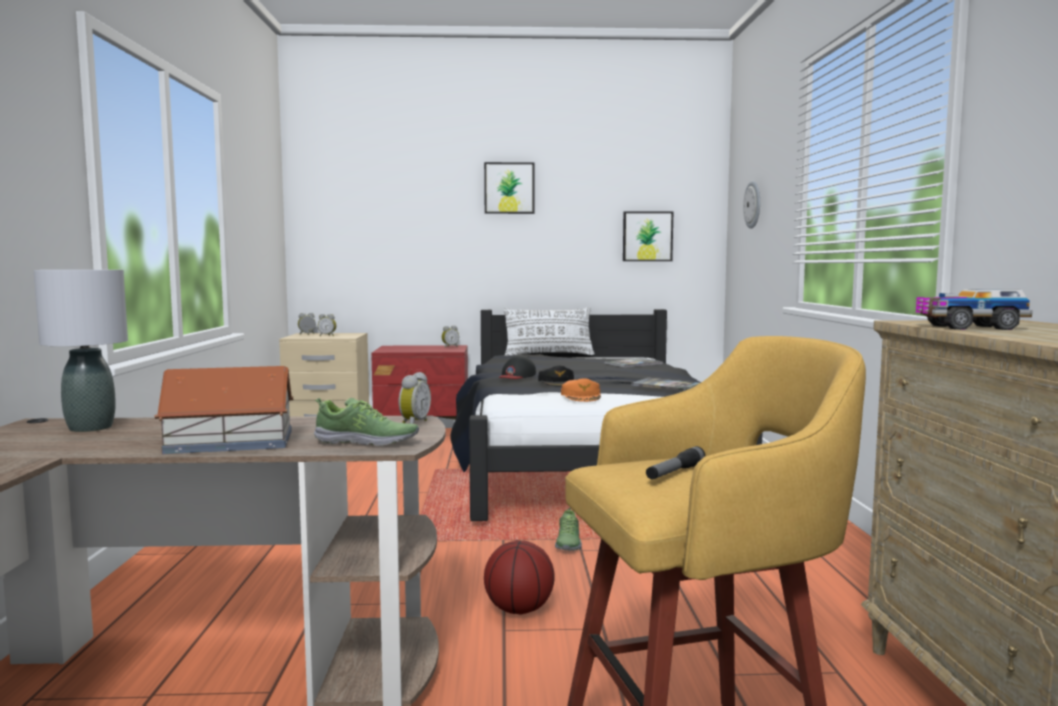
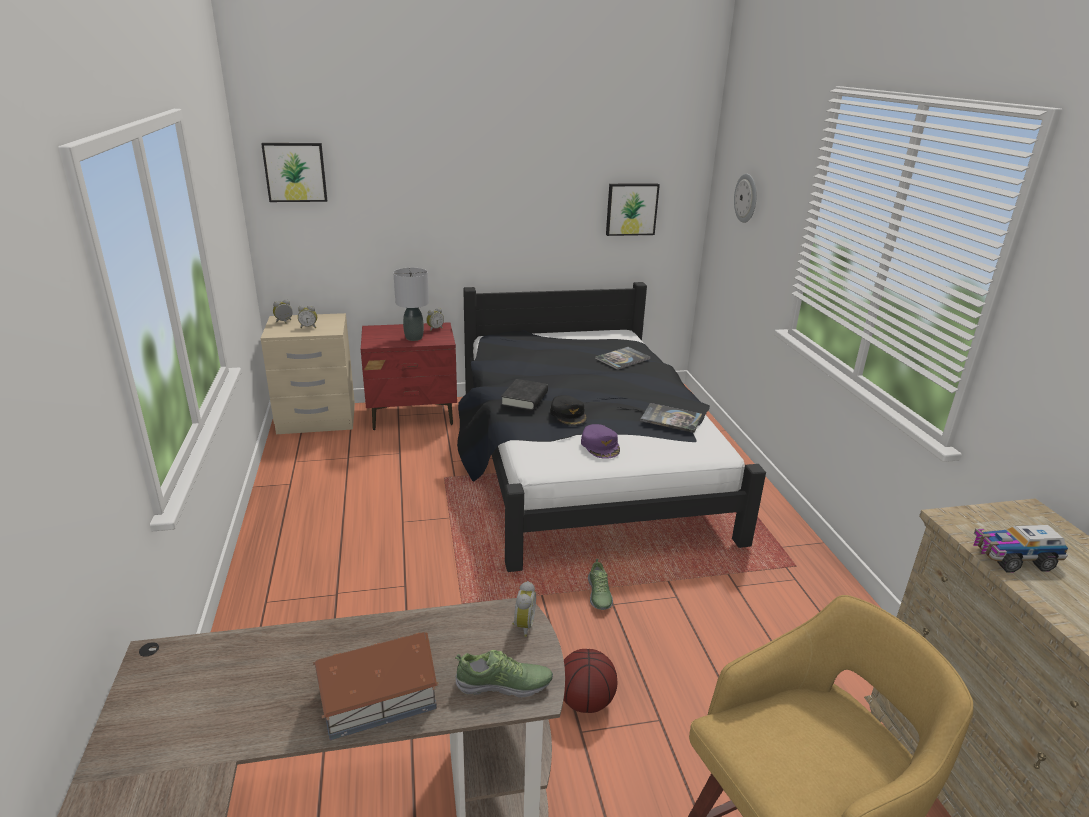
camera: 10 degrees left, 20 degrees up
(91, 428) = (218, 668): grey table lamp -> grey table lamp (414, 338)
(509, 188) = (491, 158): picture -> picture (295, 172)
(516, 375) = (524, 399): black cap -> black book
(548, 355) = (532, 332): white pillow -> none
(581, 396) = (600, 446): orange cap -> purple cap
(675, 472) = (797, 751): flashlight -> none

